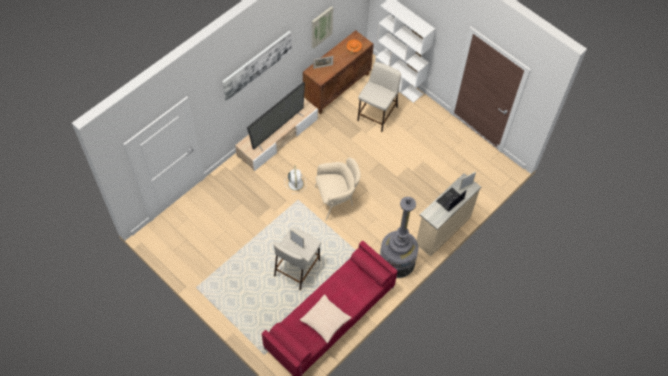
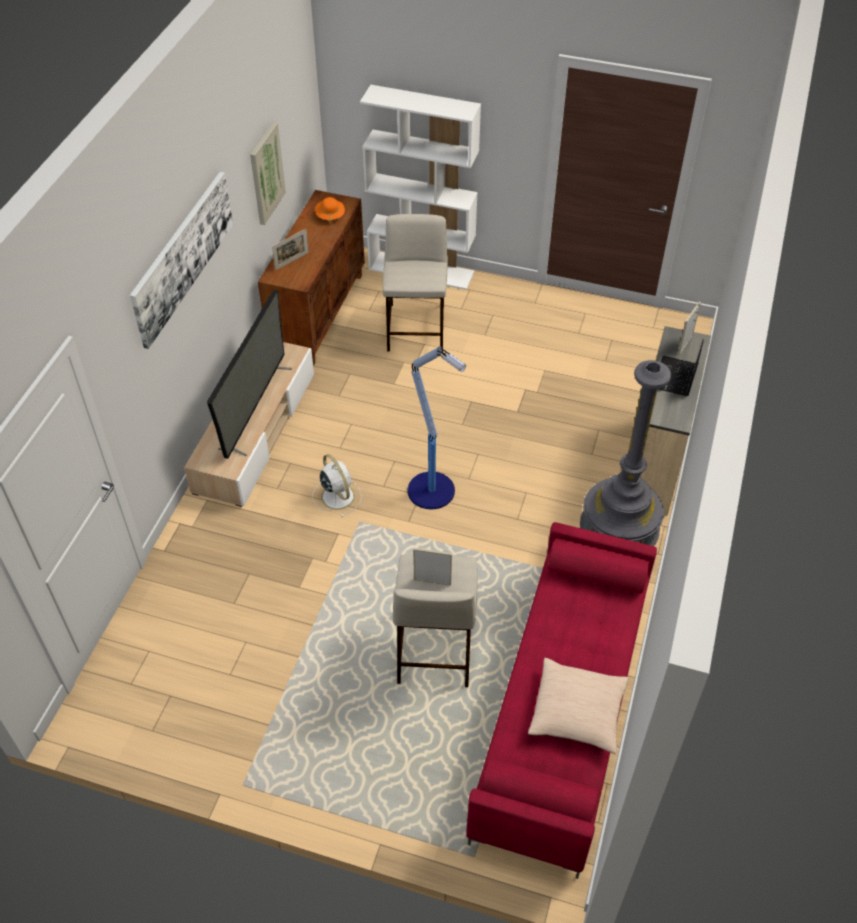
camera: 25 degrees left, 10 degrees down
(336, 199) = (432, 491): beige armchair -> floor lamp

